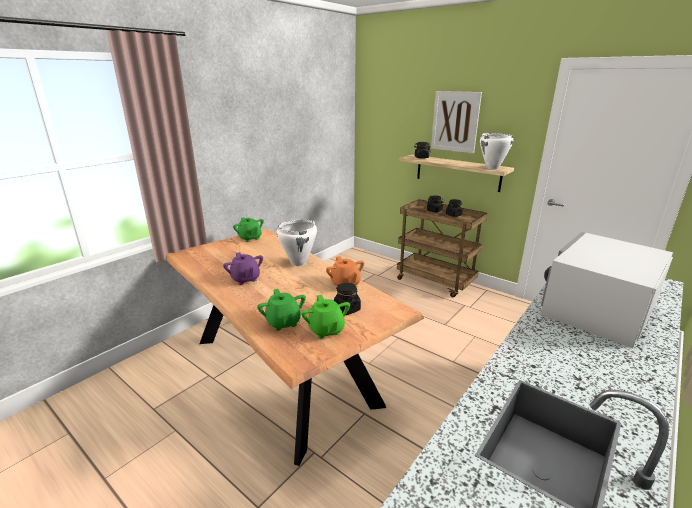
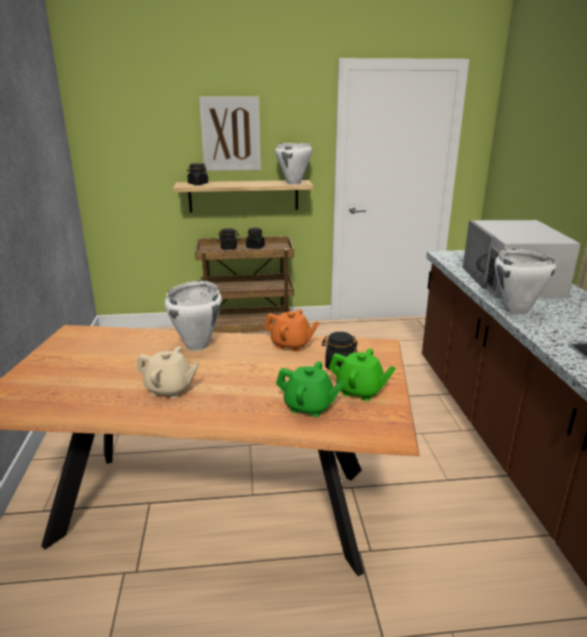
camera: 45 degrees left, 0 degrees up
(245, 279) = (169, 389): purple teapot -> beige teapot
(250, 238) = (66, 344): green teapot -> none
(535, 332) = (516, 311): none -> white cooking pot

